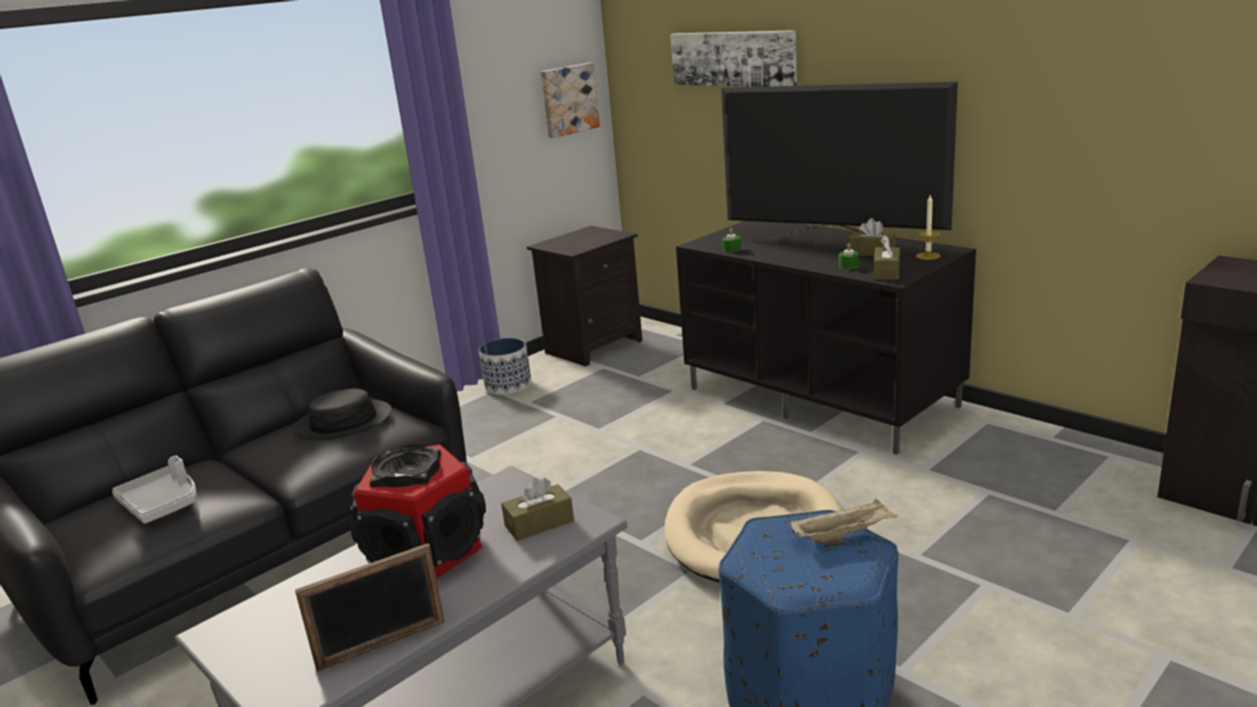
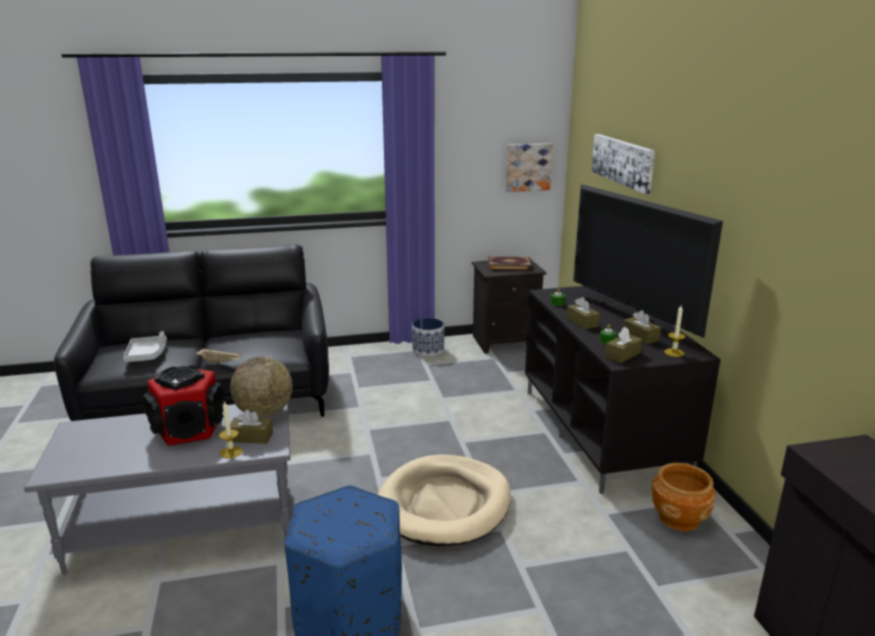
camera: 30 degrees right, 0 degrees up
(343, 422) = (265, 341): black hat -> none
(382, 645) = (111, 466): picture frame -> none
(508, 491) = (264, 413): none -> globe
(540, 550) = (231, 452): none -> candle
(580, 238) = (509, 265): none -> book
(791, 258) = (582, 322): none -> brown tissue box
(843, 535) = (375, 520): beige tray -> beige tray (220, 362)
(993, 445) = (679, 518): none -> brown planter

